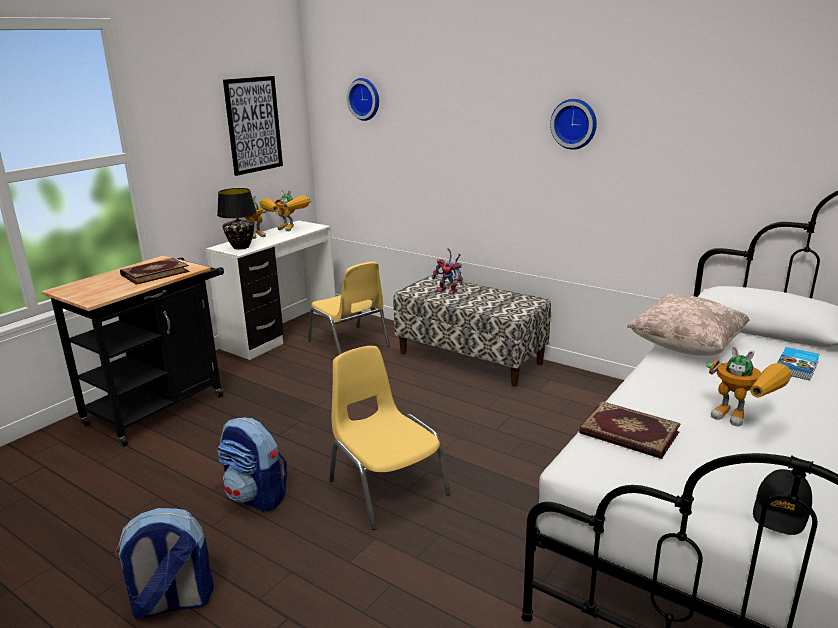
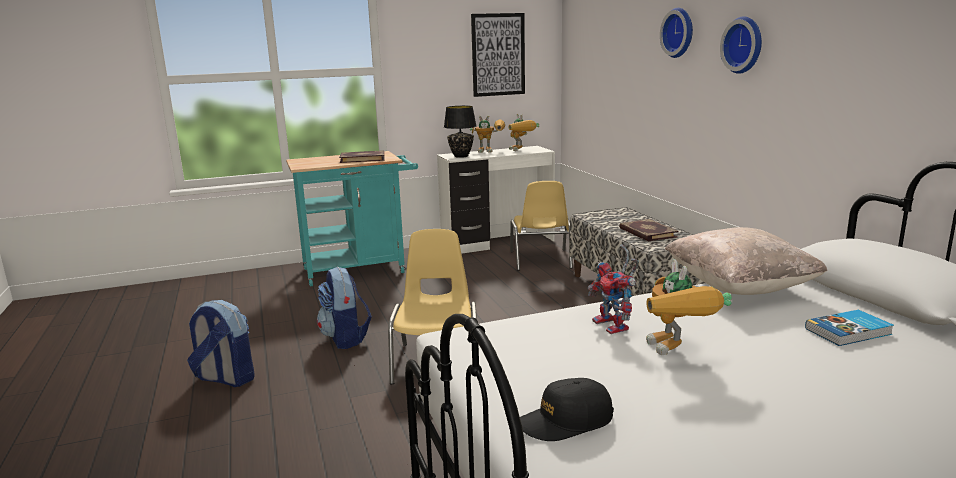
camera: 35 degrees right, 5 degrees down
(162, 406) = (360, 269): black cart -> turquoise cart
(365, 99) = (595, 32): wall clock -> wall clock (680, 32)
(449, 291) = (622, 220): toy robot -> toy robot (615, 326)
(628, 434) = (538, 329): book -> book (647, 233)

